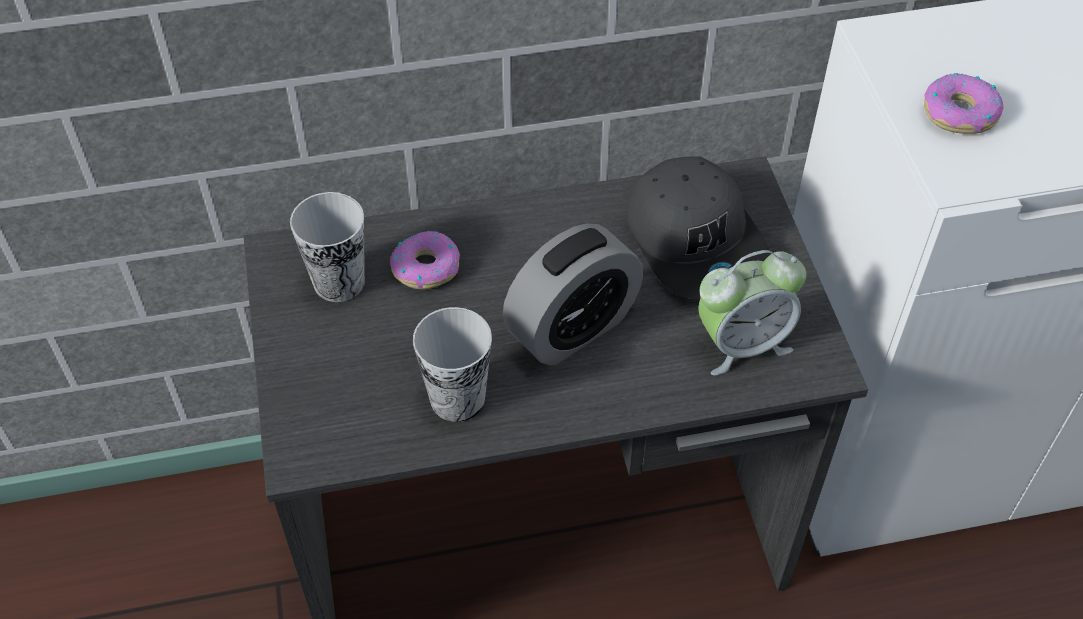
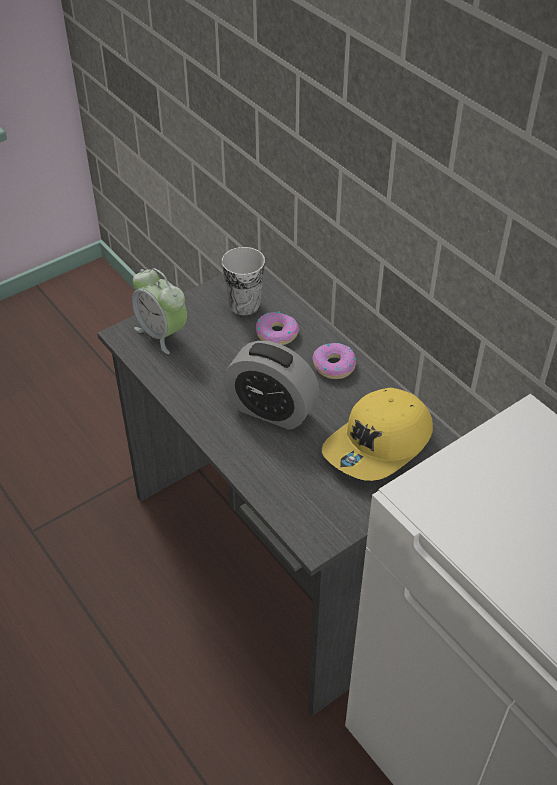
camera: 65 degrees right, 5 degrees down
(457, 399) = (193, 379): cup -> none
(696, 240) = (379, 445): grey cap -> yellow cap
(742, 344) = (308, 493): alarm clock -> alarm clock (162, 333)
(959, 113) = (482, 480): donut -> donut (334, 365)

